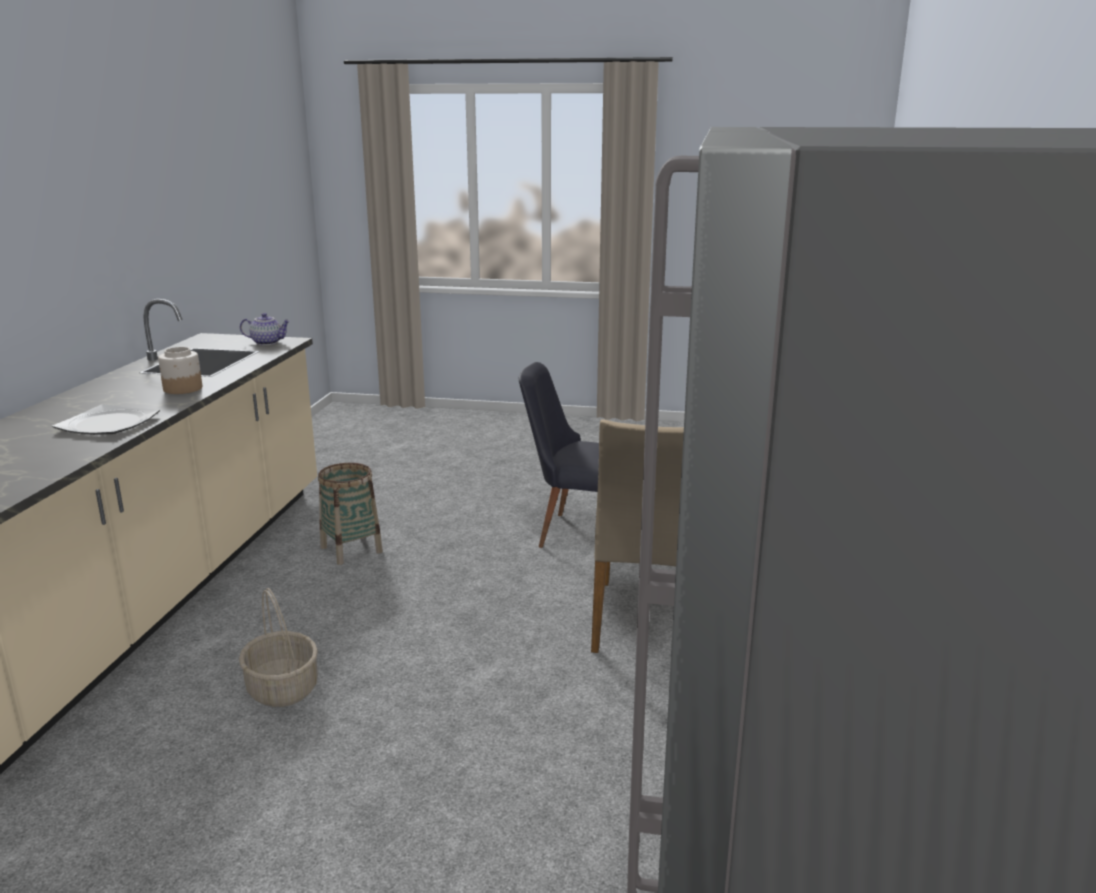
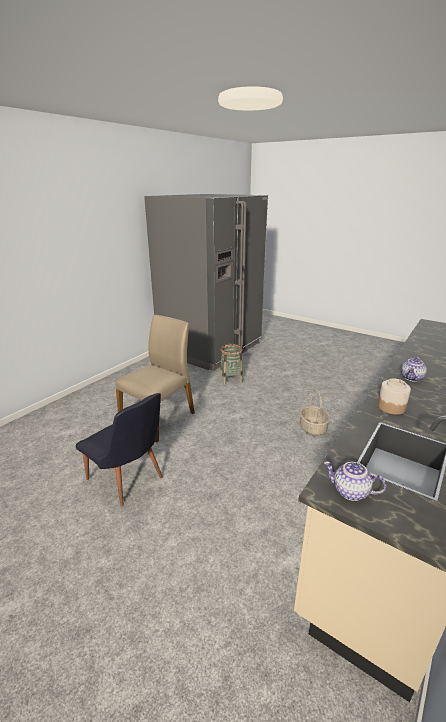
camera: 155 degrees left, 5 degrees up
(107, 424) = (412, 378): plate -> teapot
(351, 549) = (273, 513): basket -> basket (231, 379)

